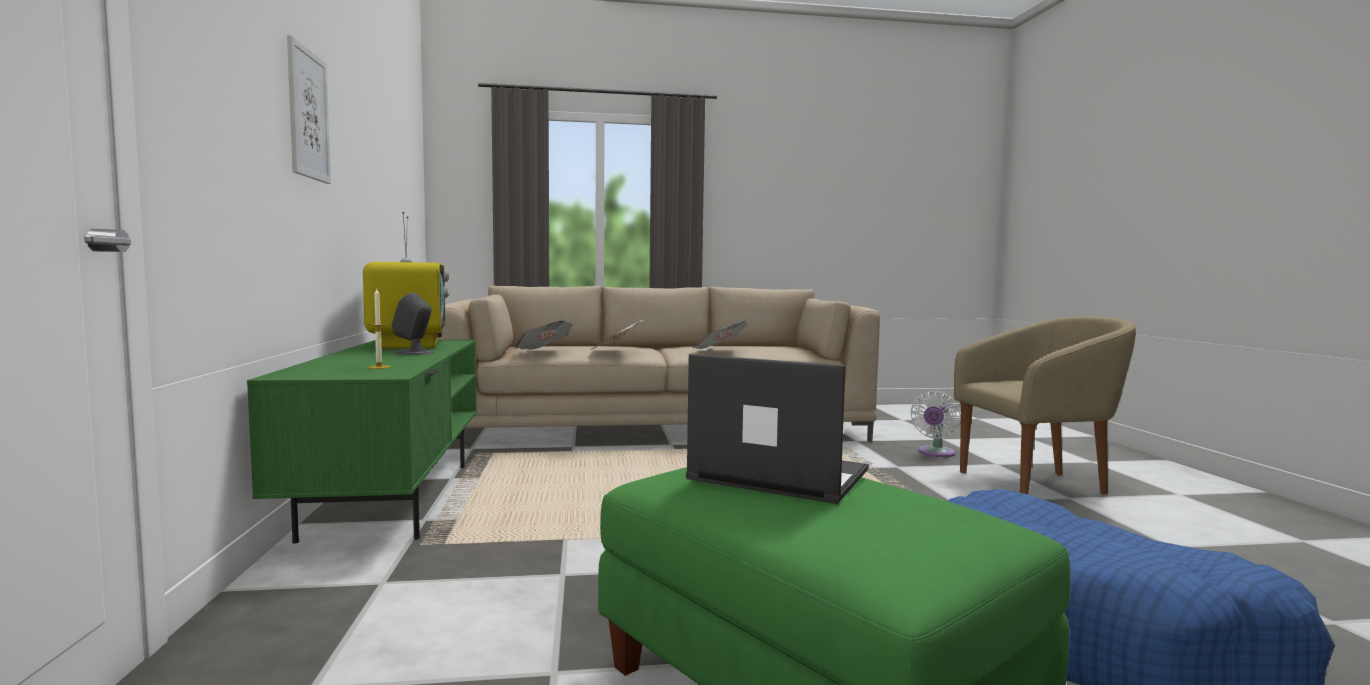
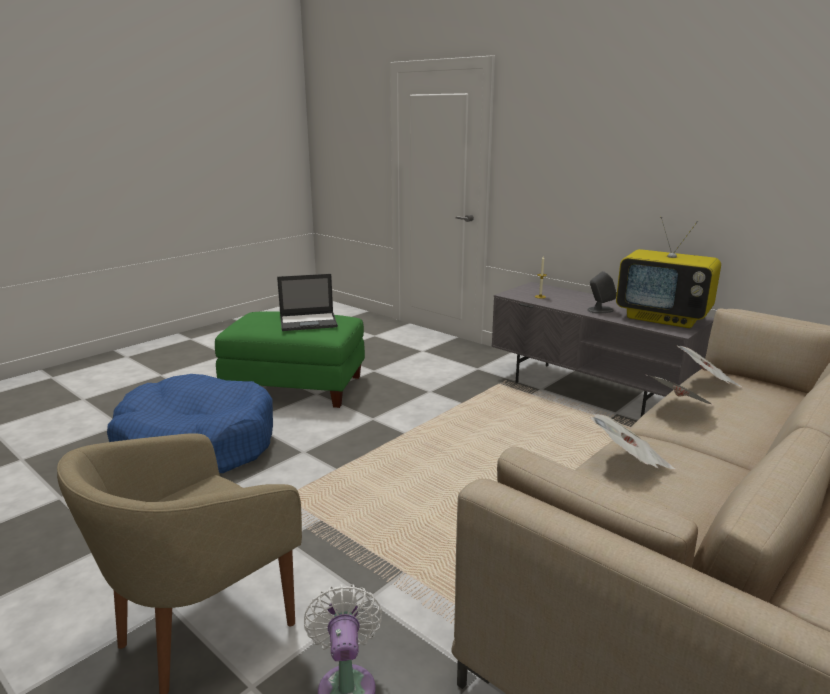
camera: 140 degrees right, 15 degrees up
(308, 114) = (628, 152): picture -> none
(391, 498) = (591, 391): green tv stand -> grey tv stand

